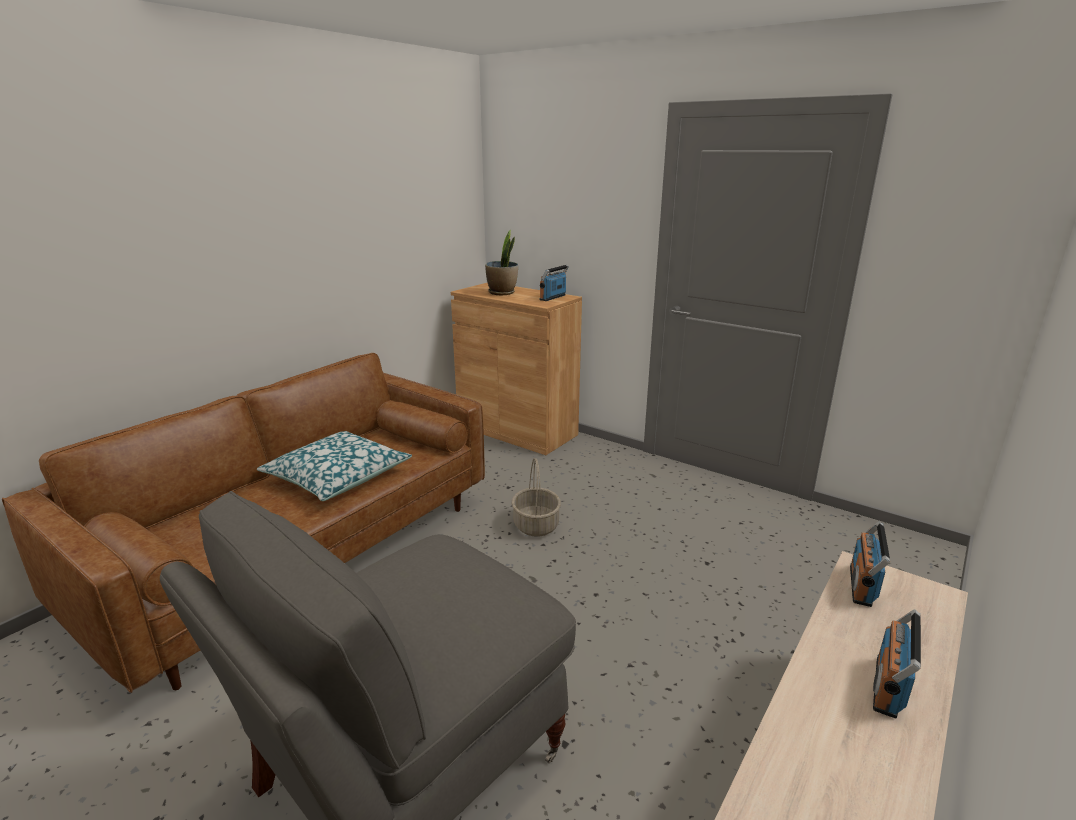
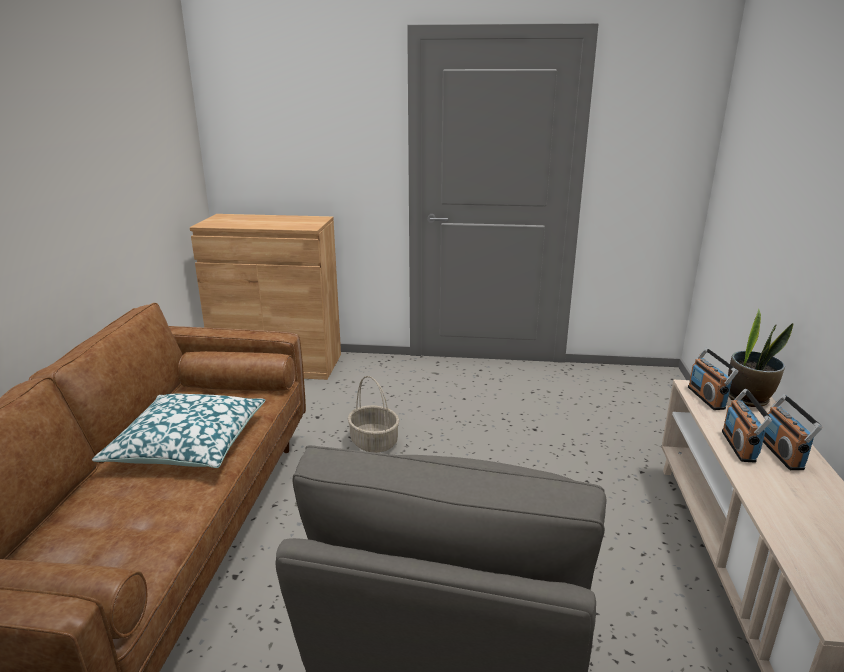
camera: 30 degrees left, 0 degrees up
(502, 293) = (249, 222): potted plant -> potted plant (748, 399)
(553, 297) = (308, 220): radio -> radio (739, 446)

